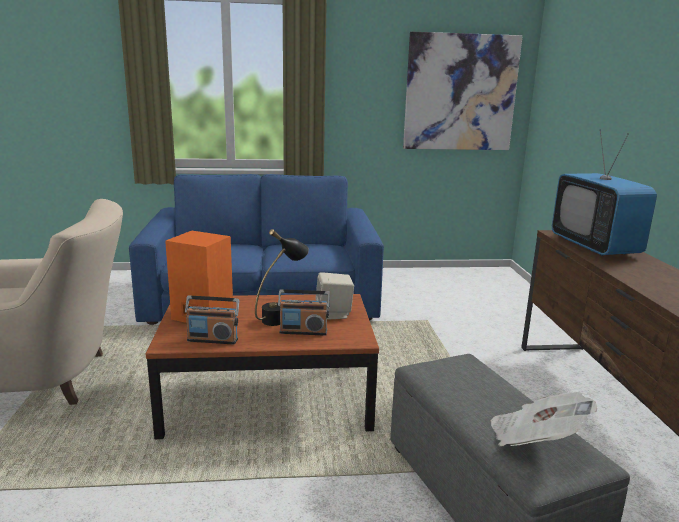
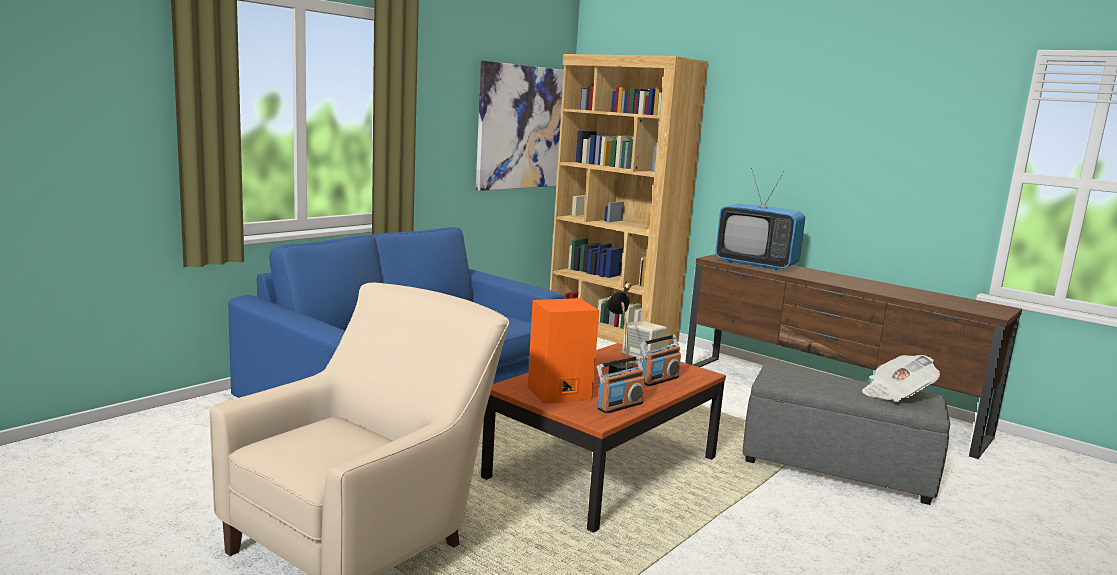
camera: 45 degrees left, 5 degrees down
(516, 296) = (611, 332): none -> brown bookcase

